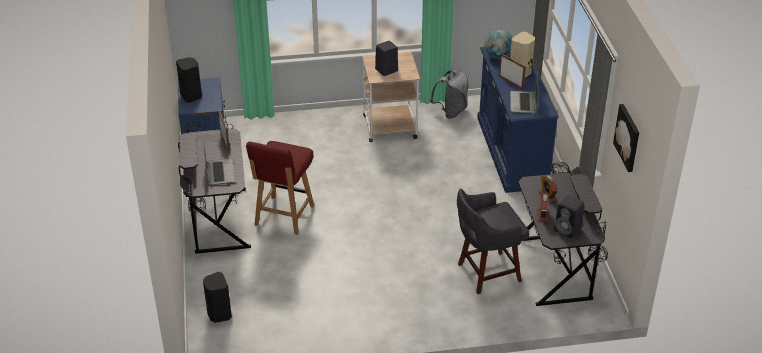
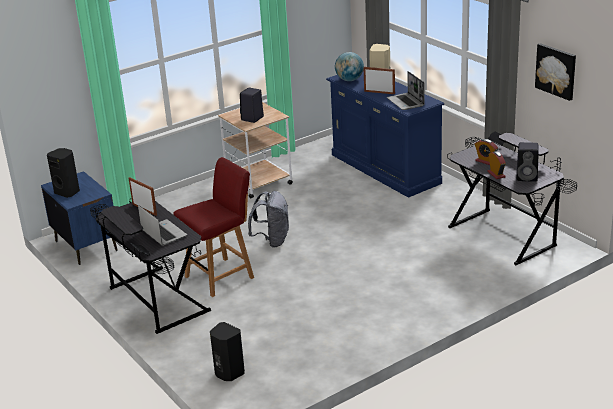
camera: 25 degrees left, 10 degrees down
(283, 216) = (221, 276): red chair -> red chair turned 120 degrees counterclockwise
(451, 111) = (304, 157): grey backpack -> grey backpack (272, 241)
(486, 273) = (450, 257): grey stool -> none

